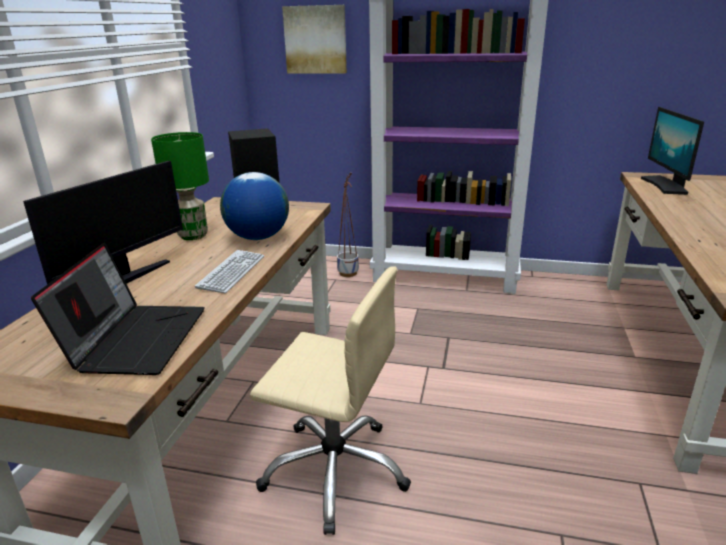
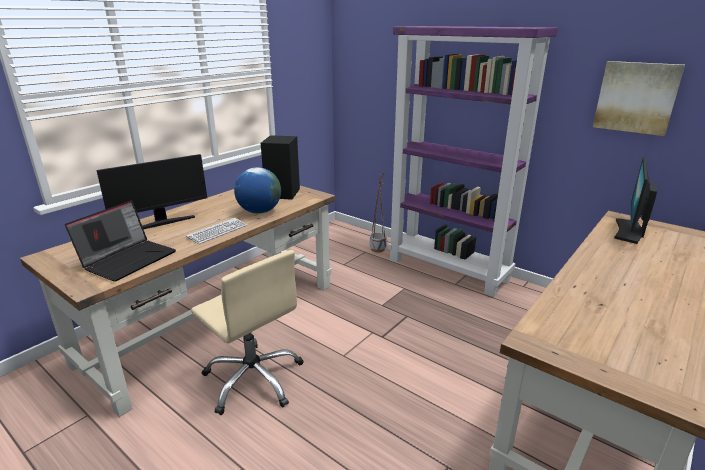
camera: 25 degrees right, 0 degrees up
(193, 236) = (226, 203): green table lamp -> none
(315, 40) = (378, 68): picture -> picture (636, 97)

